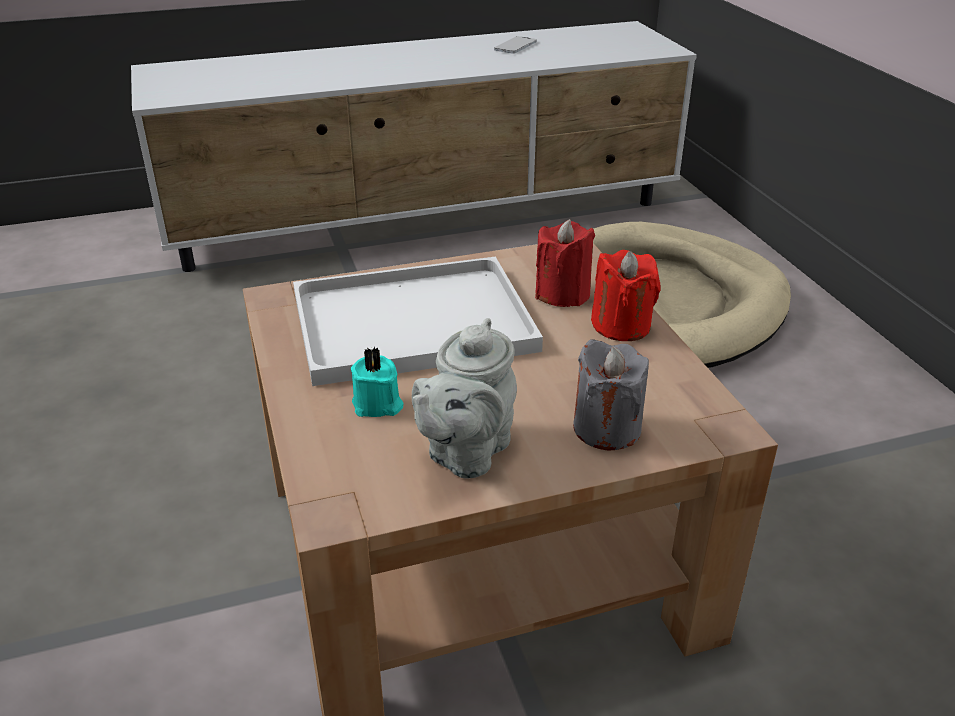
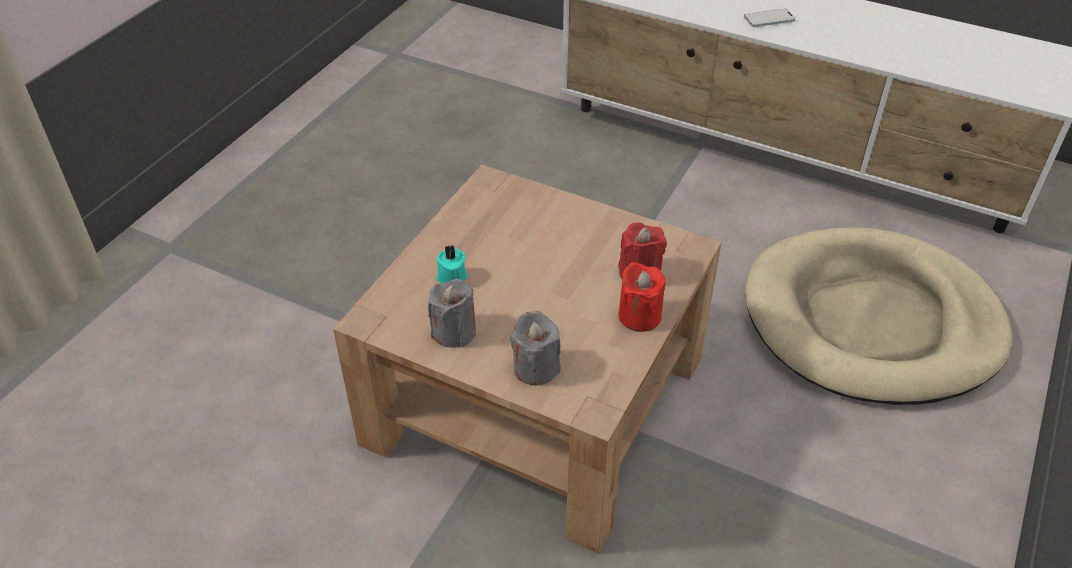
camera: 45 degrees right, 10 degrees up
(408, 324) = (529, 240): white tray -> none
(465, 453) = (454, 332): grey teapot -> grey candle
(515, 46) = (916, 37): phone -> phone (769, 19)

